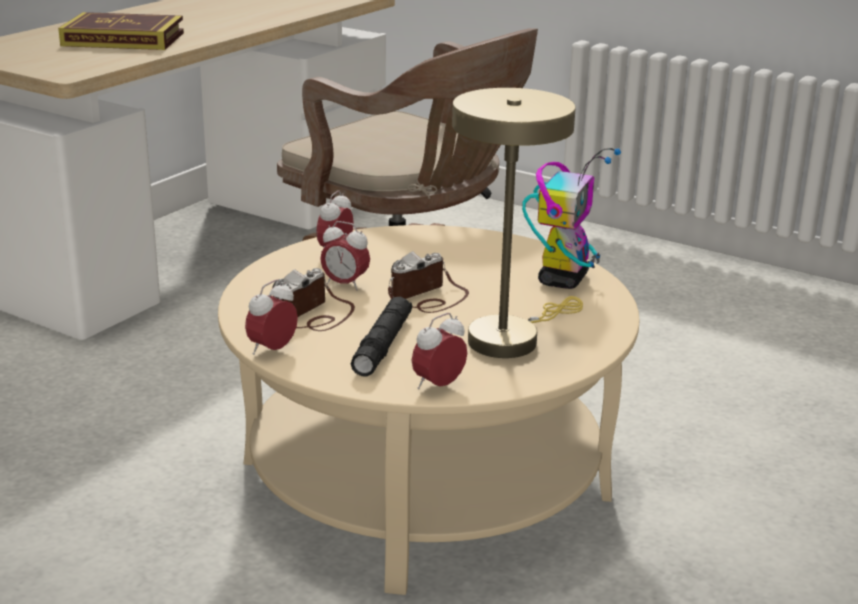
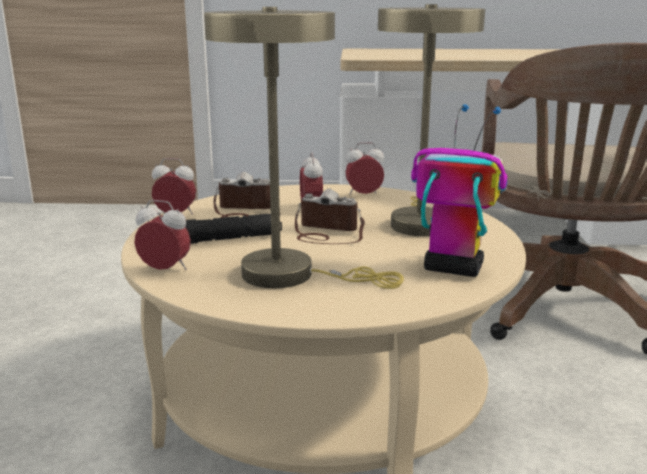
camera: 60 degrees right, 5 degrees down
(123, 39) = (448, 54): book -> none
(446, 256) = (419, 222): none -> beige table lamp
(563, 279) = (452, 268): toy robot -> toy robot turned 150 degrees counterclockwise

